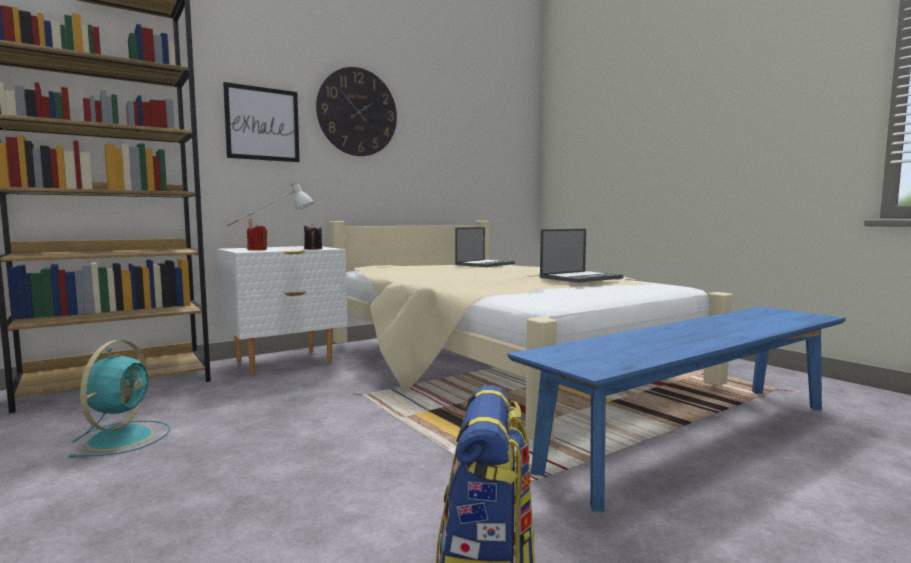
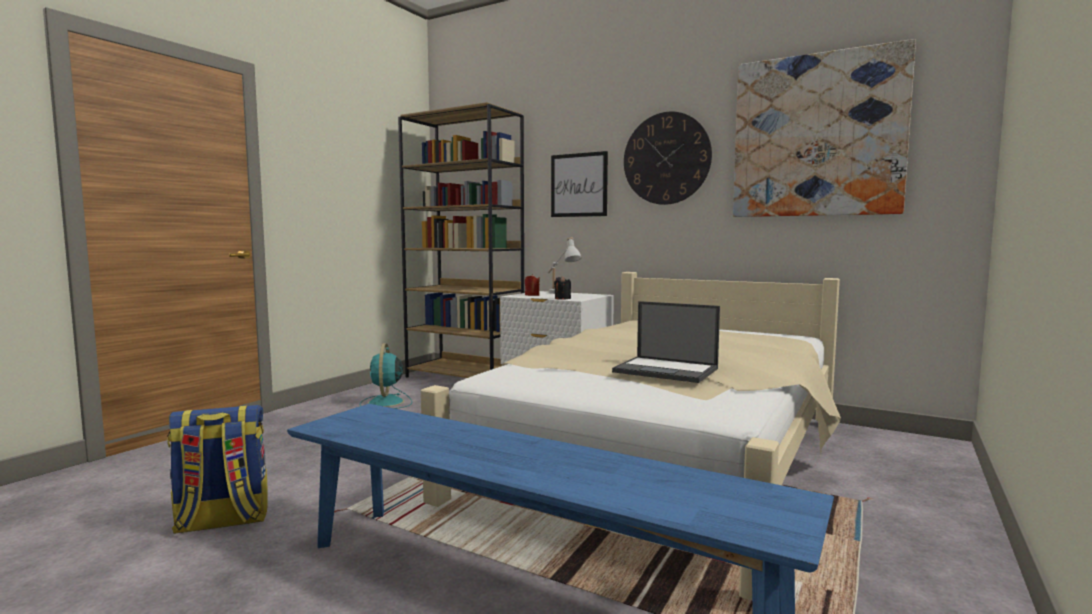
camera: 65 degrees right, 0 degrees up
(122, 437) = (385, 403): turquoise fan -> turquoise fan turned 105 degrees clockwise
(463, 116) = (817, 136): none -> picture
(485, 264) = (755, 338): laptop -> none

